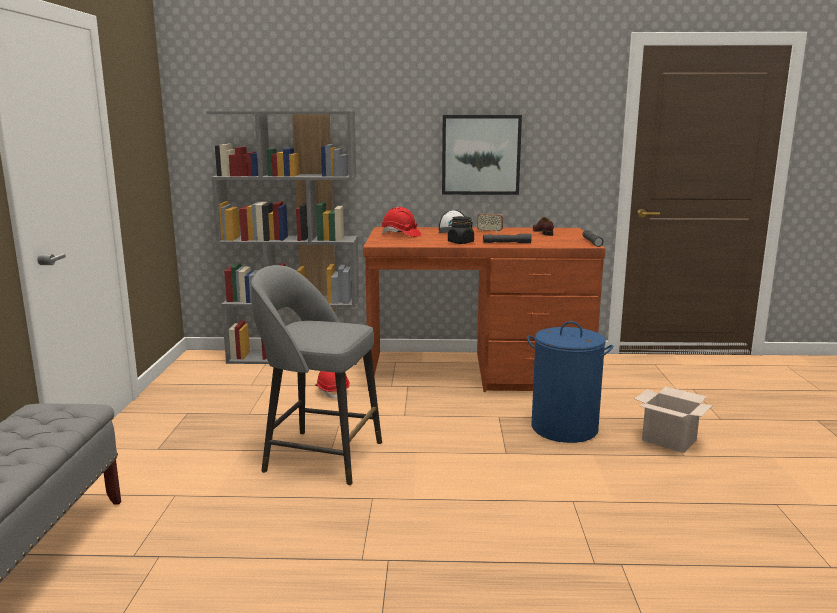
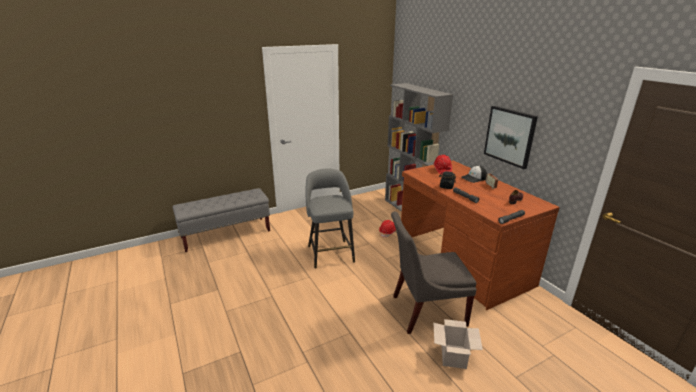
camera: 60 degrees right, 10 degrees up
(563, 428) = (425, 310): blue laundry basket -> grey chair

